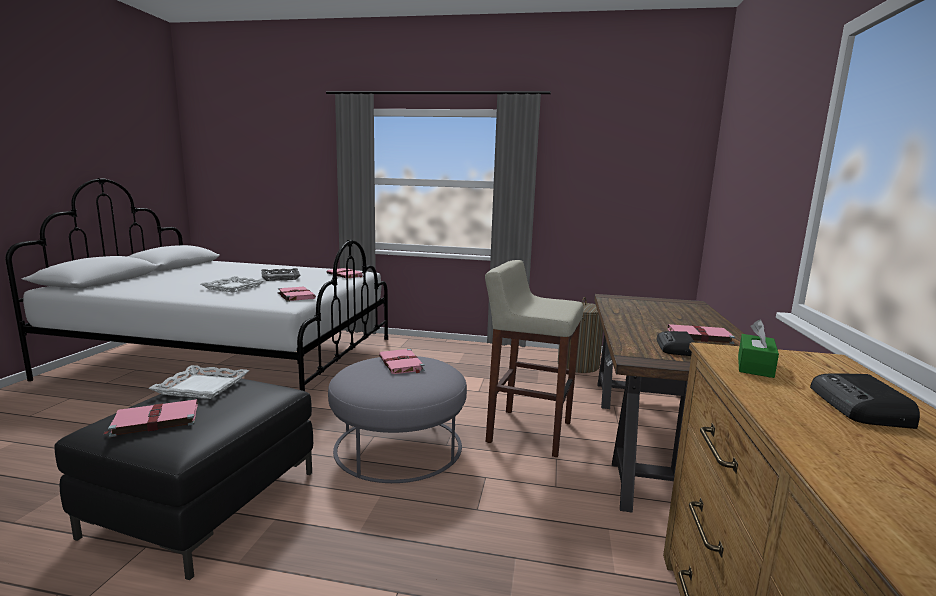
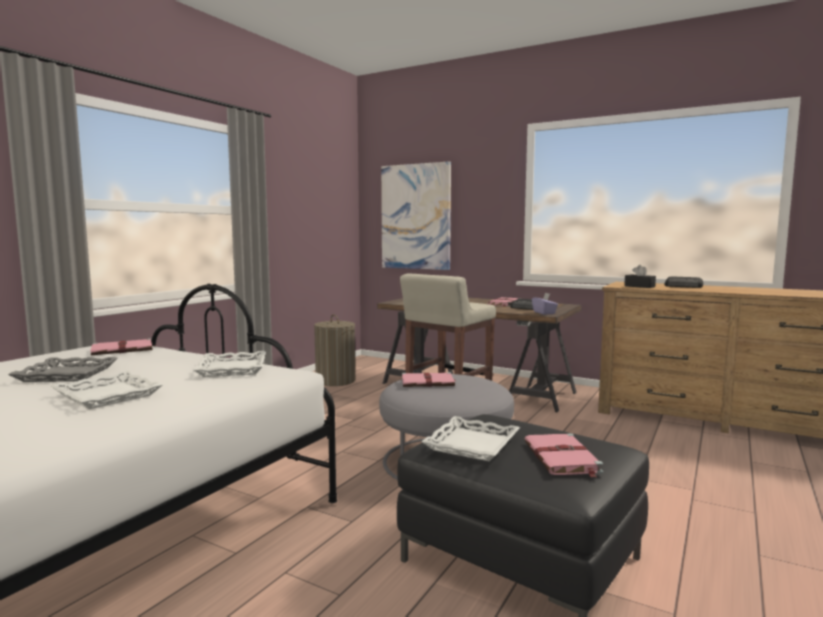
camera: 70 degrees left, 5 degrees down
(296, 295) = (233, 369): pink book -> white tray
(643, 357) = (544, 313): none -> purple tissue box
(736, 195) = (415, 217): none -> picture
(755, 366) = (639, 286): green tissue box -> black tissue box

